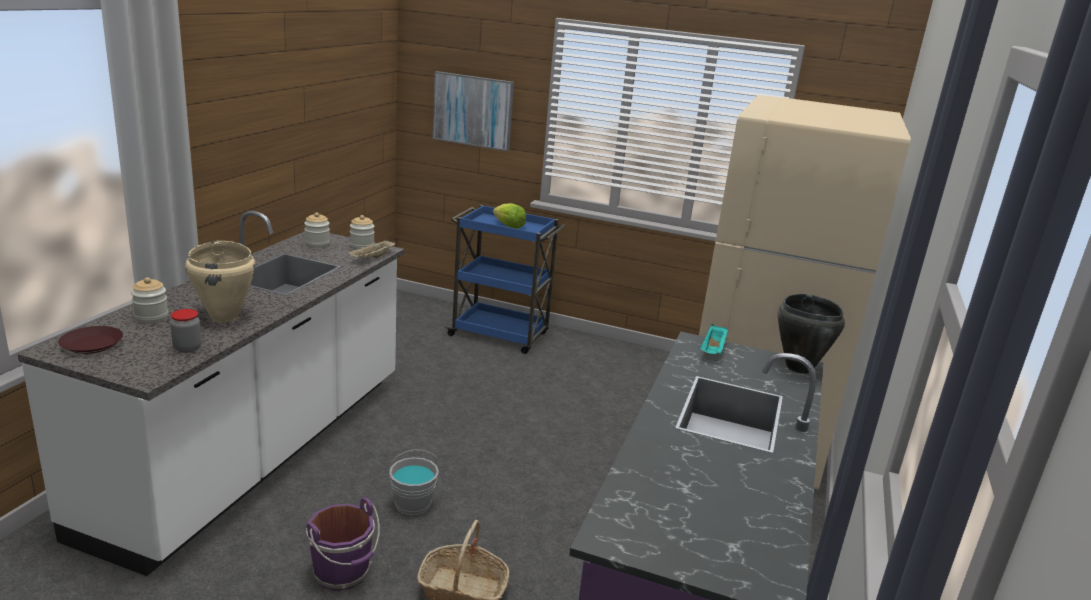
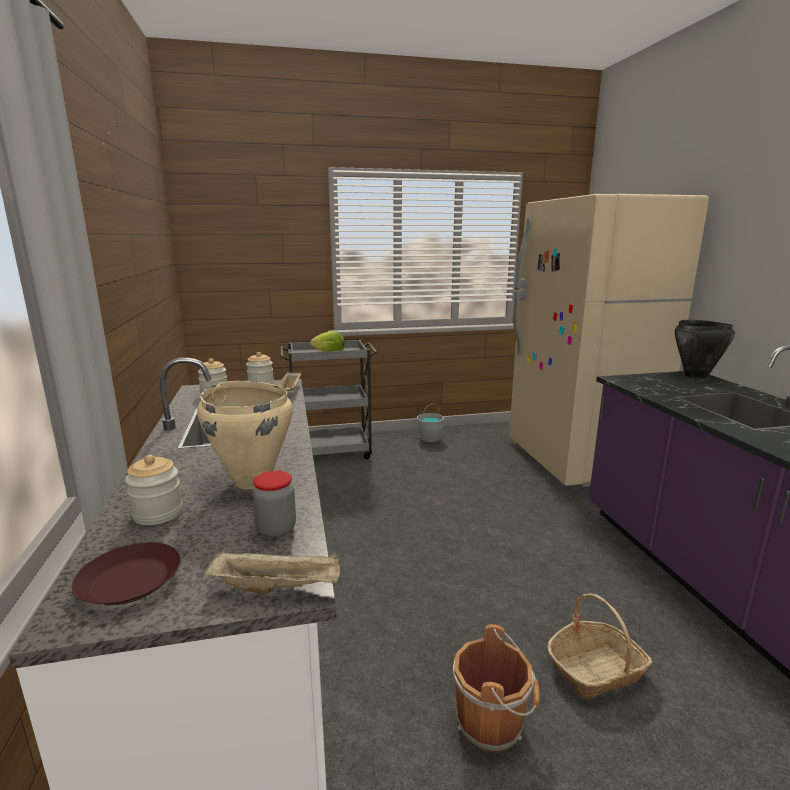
camera: 30 degrees left, 5 degrees down
(140, 374) = (278, 587): none -> beige tray
(343, 573) = (492, 722): purple bucket -> brown bucket
(412, 504) = (454, 616): grey bucket -> grey bucket (430, 438)
(473, 110) = (259, 260): picture -> none
(500, 335) = (332, 452): blue cart -> grey cart
(713, 350) = (640, 380): turquoise tray -> none

